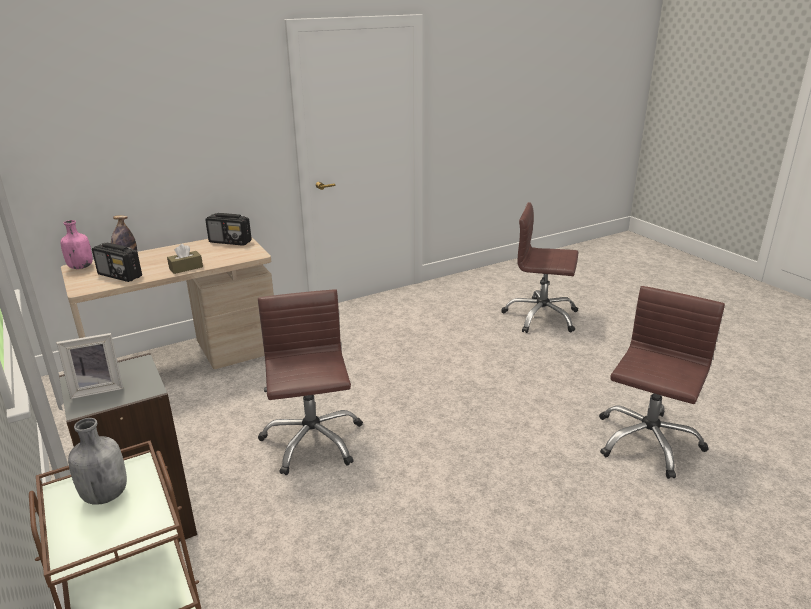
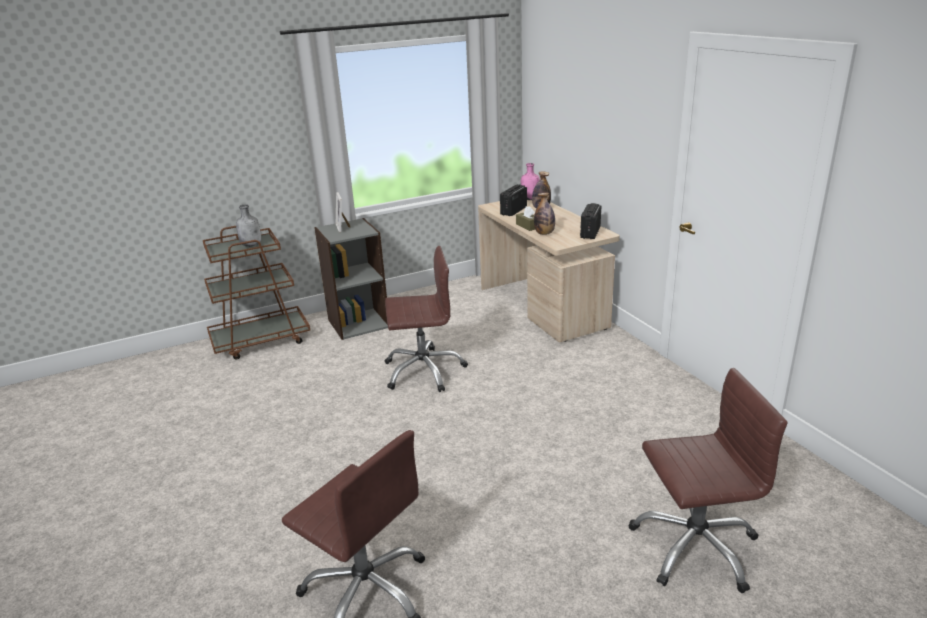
camera: 95 degrees right, 0 degrees up
(217, 260) = (544, 233): none -> bottle
(541, 317) = (694, 546): brown office chair -> brown office chair turned 60 degrees clockwise

